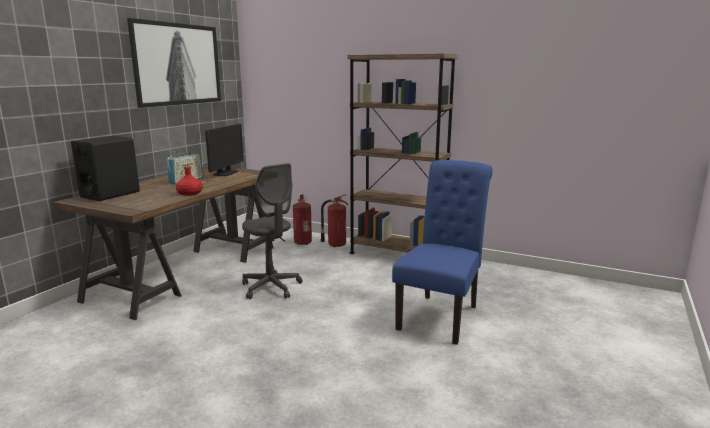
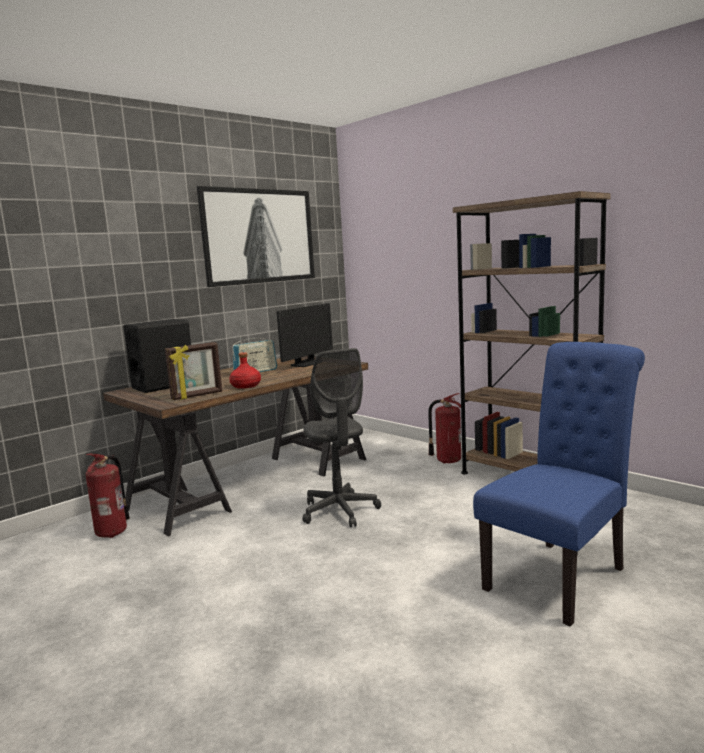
camera: 20 degrees right, 5 degrees down
(153, 203) = (197, 396): none -> picture frame
(303, 242) = (406, 455): fire extinguisher -> fire extinguisher (113, 532)

